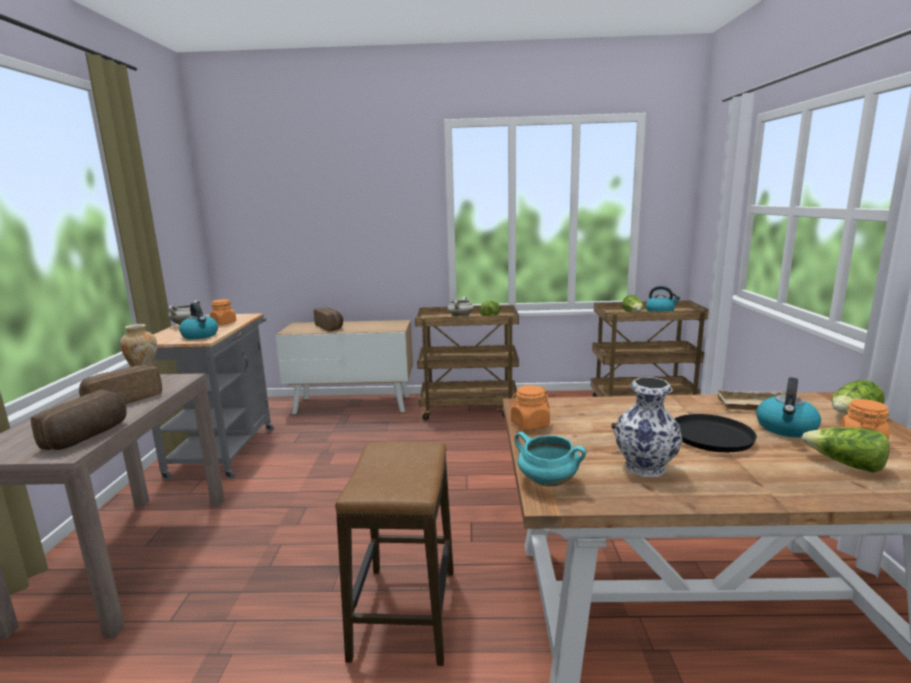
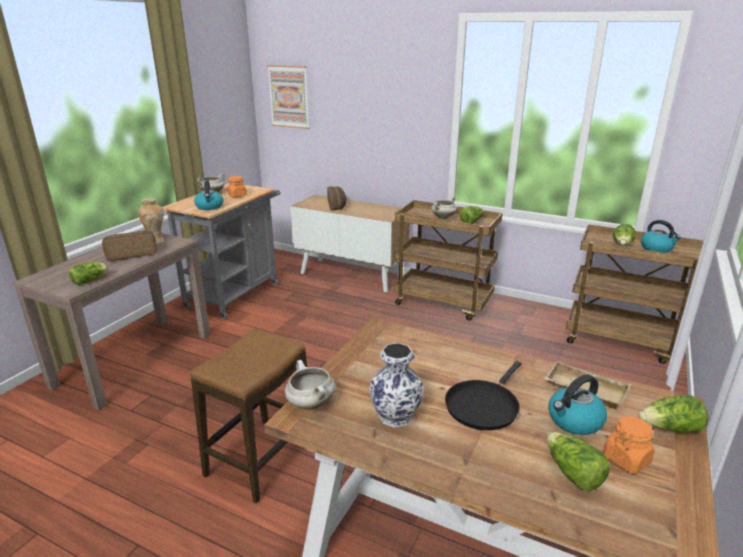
camera: 25 degrees right, 10 degrees up
(89, 436) = (91, 280): bread -> lettuce
(251, 215) = (289, 96): none -> picture
(529, 424) = (360, 349): orange jar -> none
(547, 482) = (310, 403): turquoise cooking pot -> white cooking pot
(704, 438) = (483, 405): black frying pan -> black frying pan turned 90 degrees clockwise

